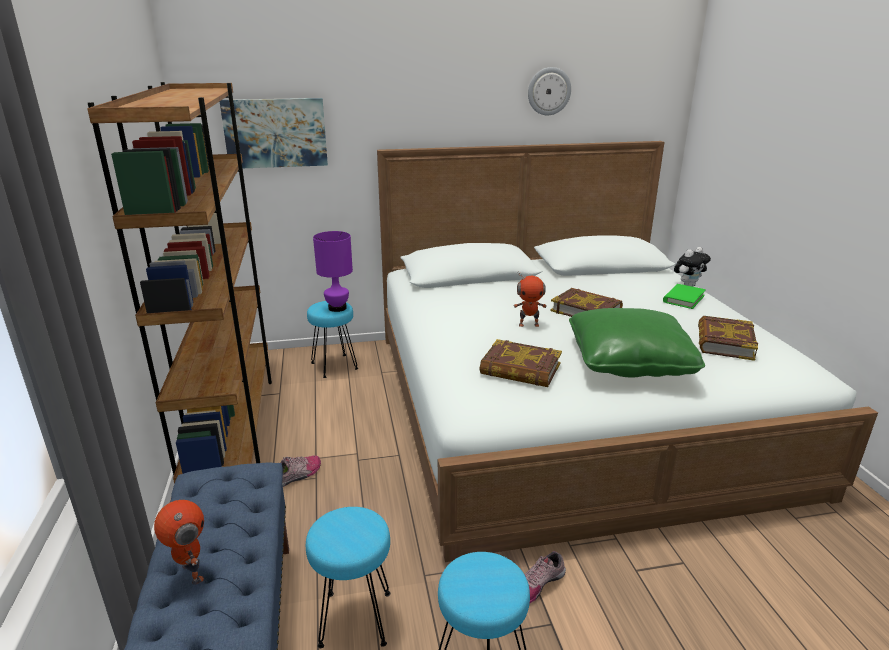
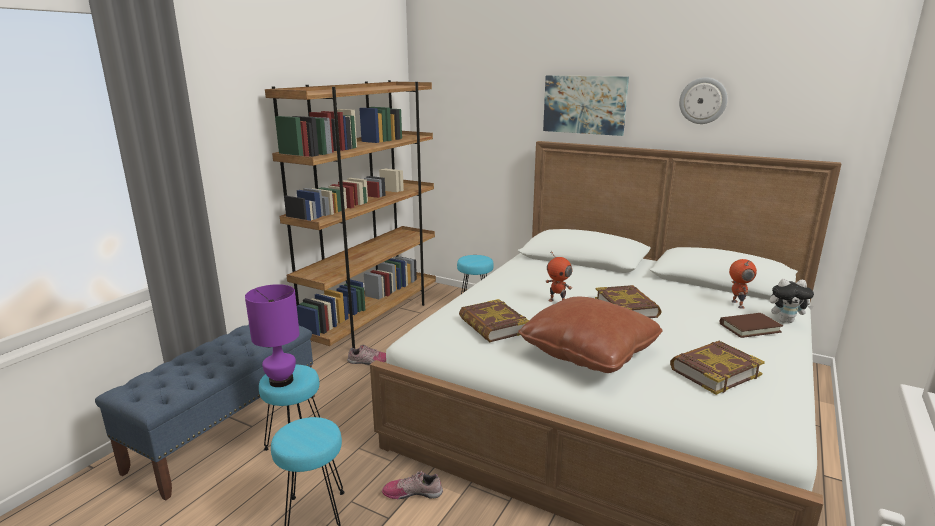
camera: 40 degrees right, 5 degrees down
(190, 573) = (199, 357): toy robot -> toy robot (736, 304)
(275, 133) = (469, 121): picture -> picture (584, 104)
(337, 308) = (478, 261): purple table lamp -> purple table lamp (281, 380)
(629, 362) = (588, 351): green pillow -> brown pillow
(683, 299) = (749, 328): green book -> brown book

